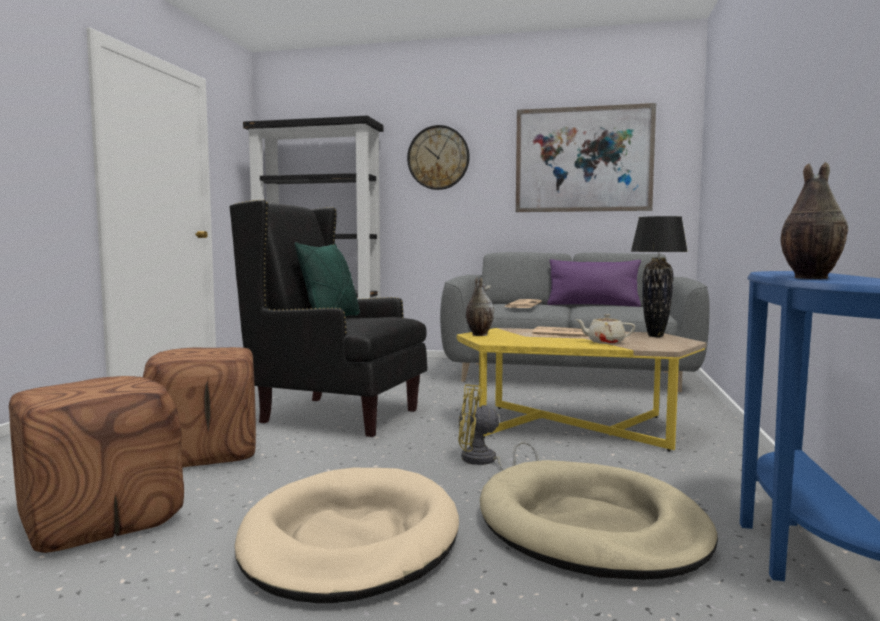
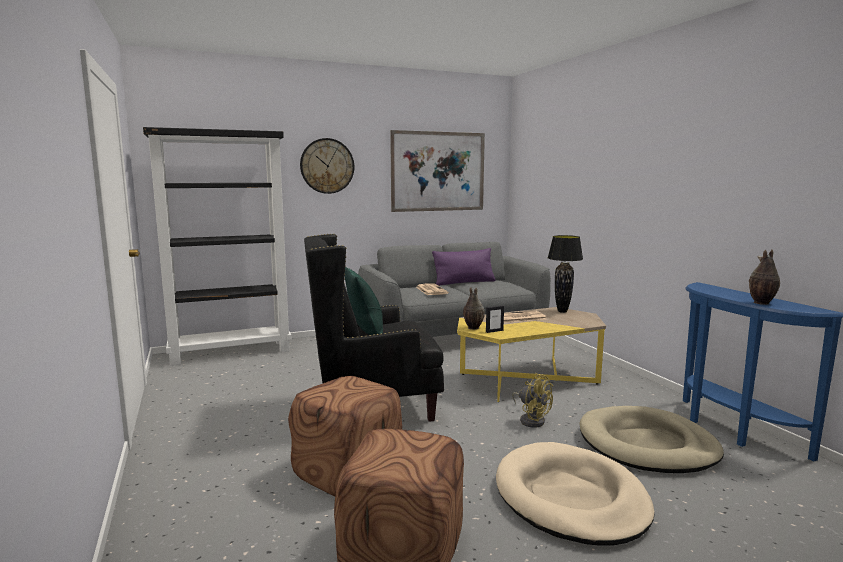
camera: 35 degrees left, 5 degrees up
(484, 461) = (531, 420): yellow fan -> yellow fan turned 105 degrees counterclockwise
(495, 339) = (494, 331): none -> picture frame
(605, 342) = (555, 323): beige teapot -> none

